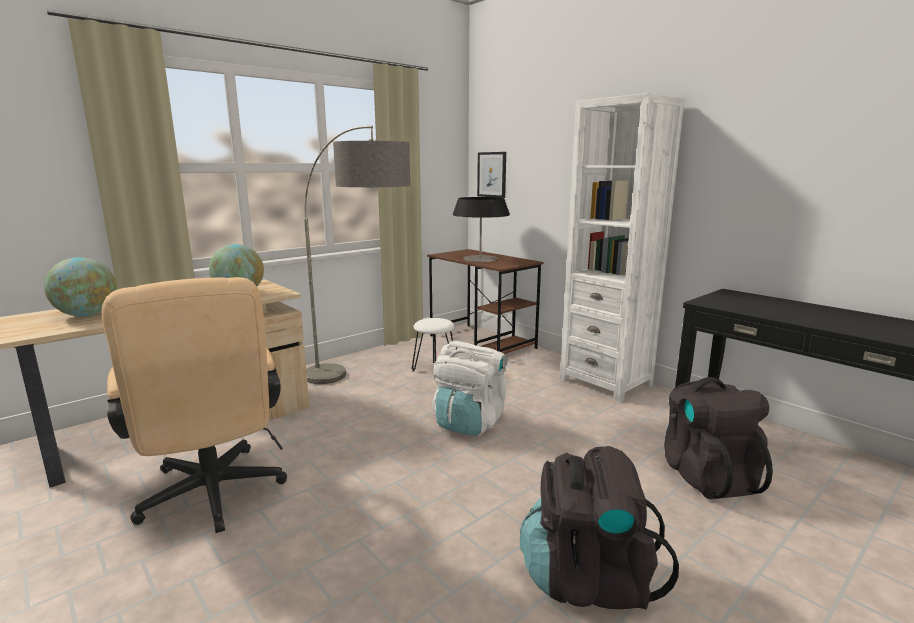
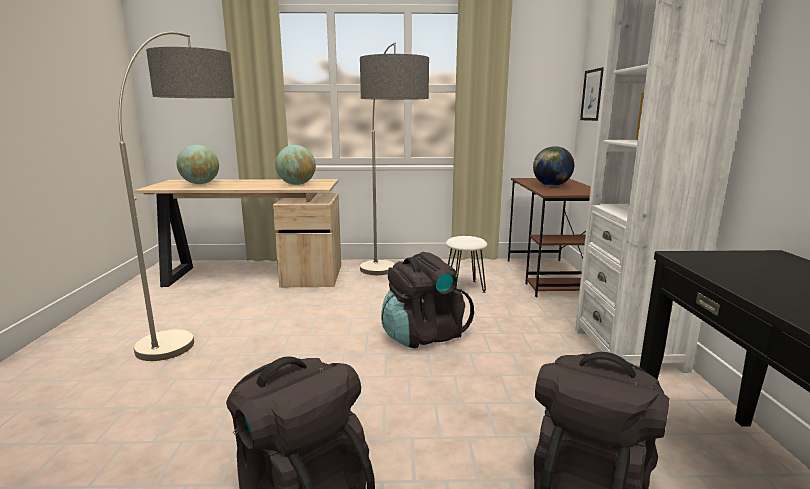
camera: 40 degrees right, 0 degrees up
(213, 498) = (203, 320): beige office chair -> floor lamp
(469, 422) = (423, 335): white backpack -> black backpack
(480, 259) = (551, 185): table lamp -> globe

